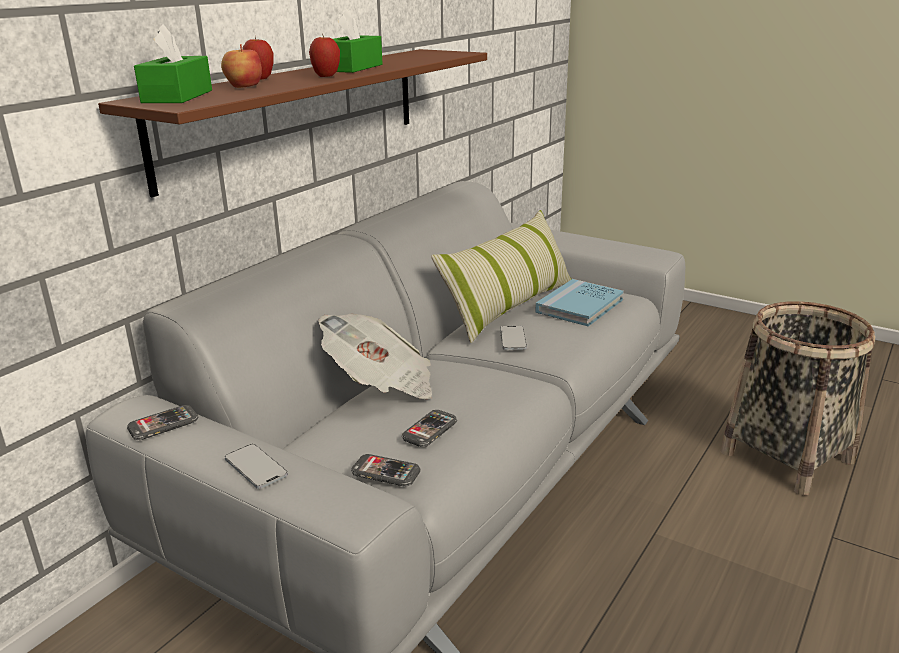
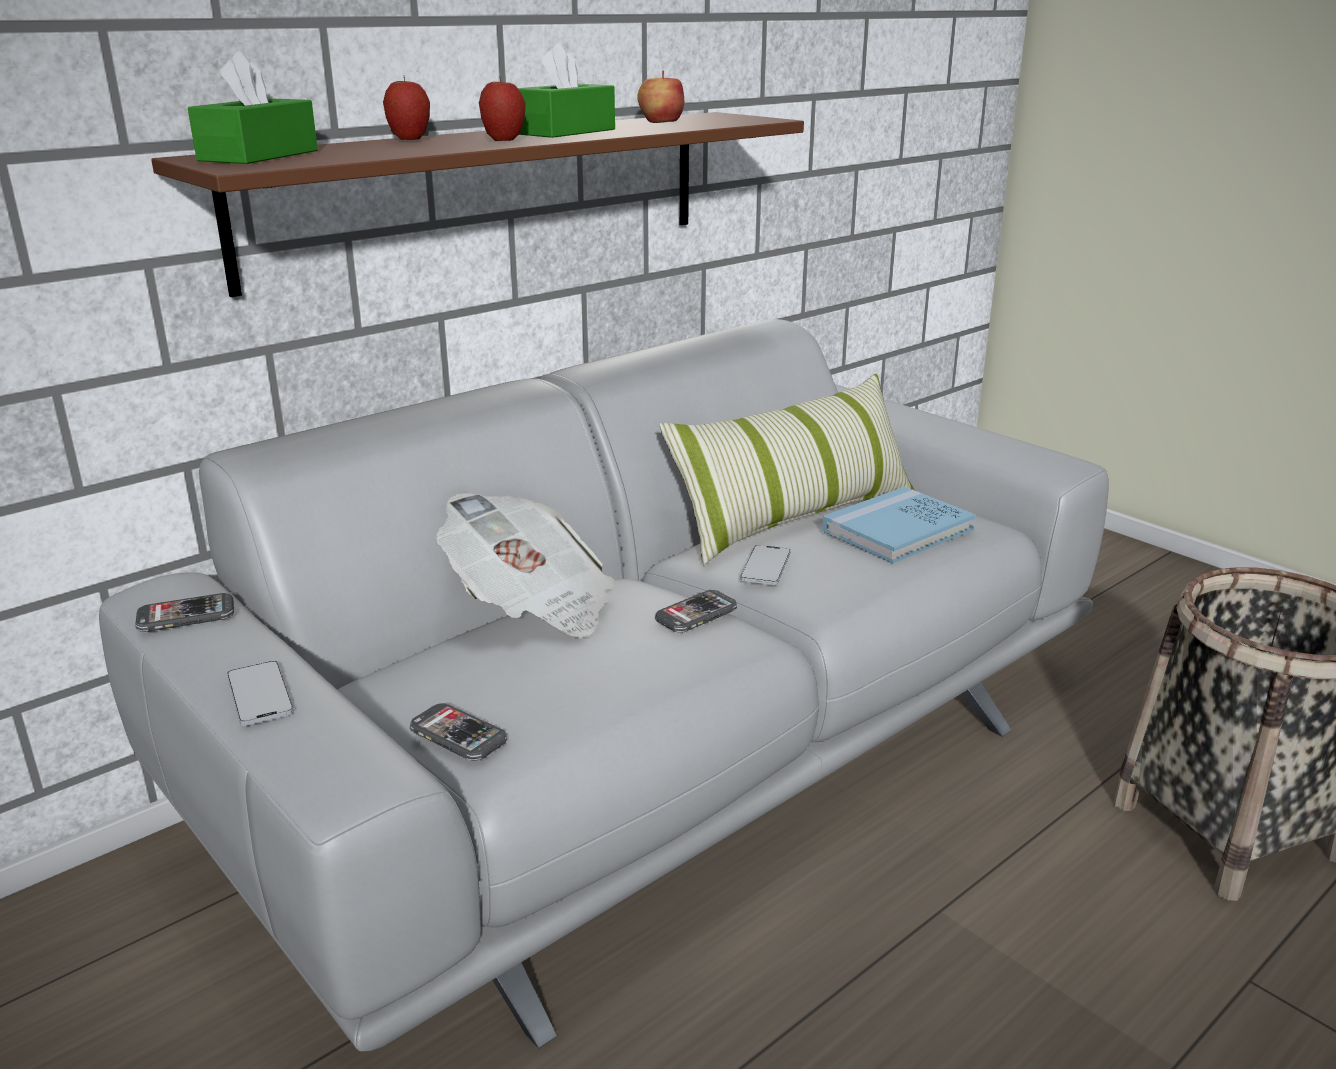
camera: 15 degrees right, 0 degrees up
(244, 86) = (369, 148): apple -> apple (661, 122)
(429, 430) = (555, 684): phone -> phone (696, 614)

